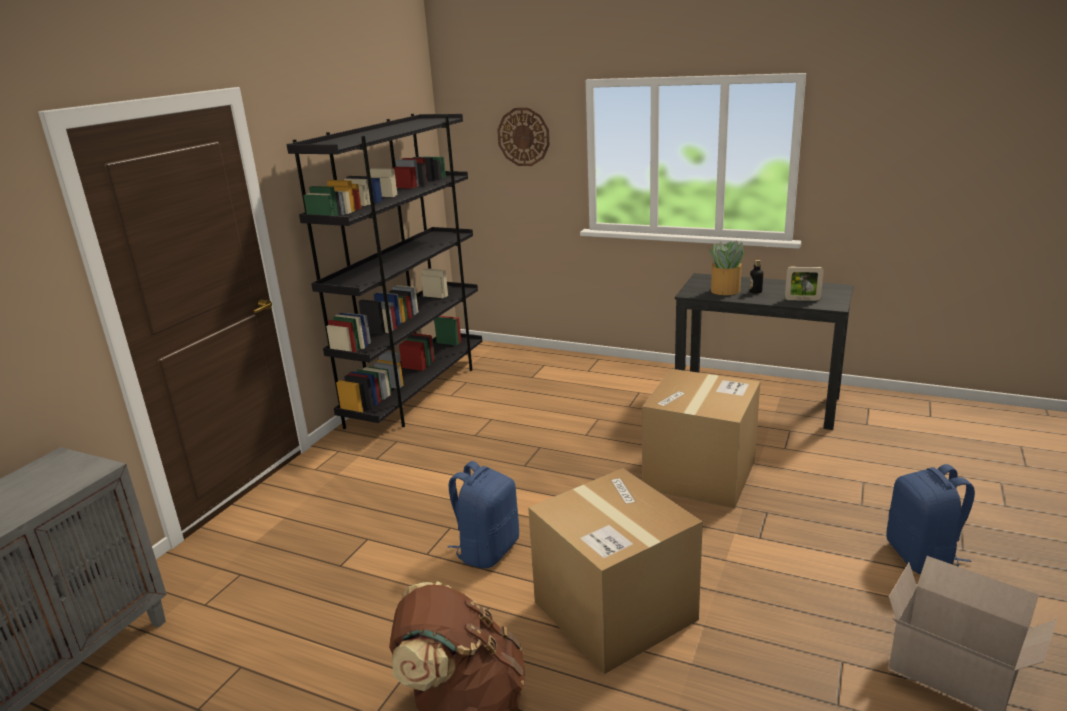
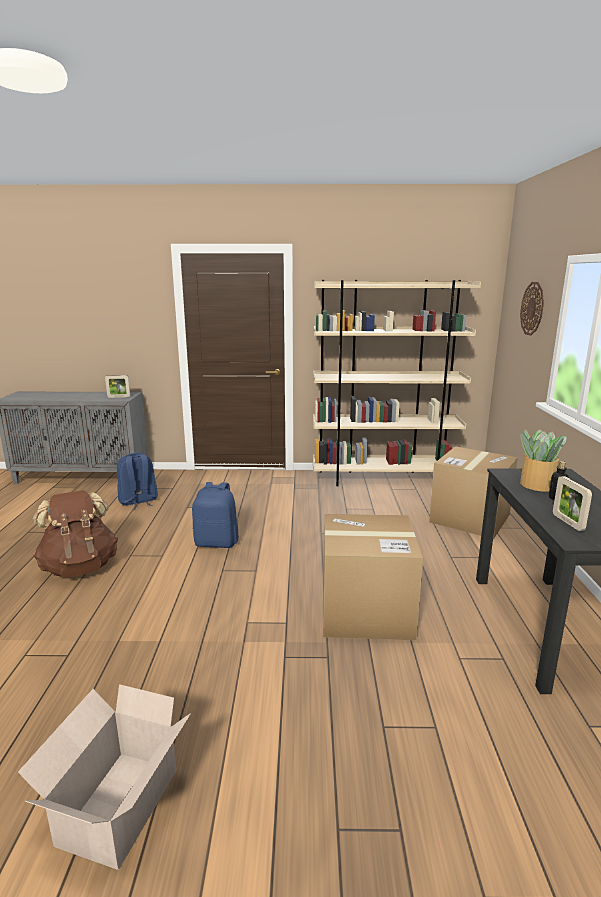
camera: 65 degrees right, 5 degrees down
(68, 473) = (119, 397): none -> picture frame
(417, 392) = (384, 478): black bookcase -> beige bookcase
(614, 611) = (168, 600): cardboard box -> cardboard box (470, 518)
(922, 557) = (303, 785): blue backpack -> blue backpack (138, 501)

